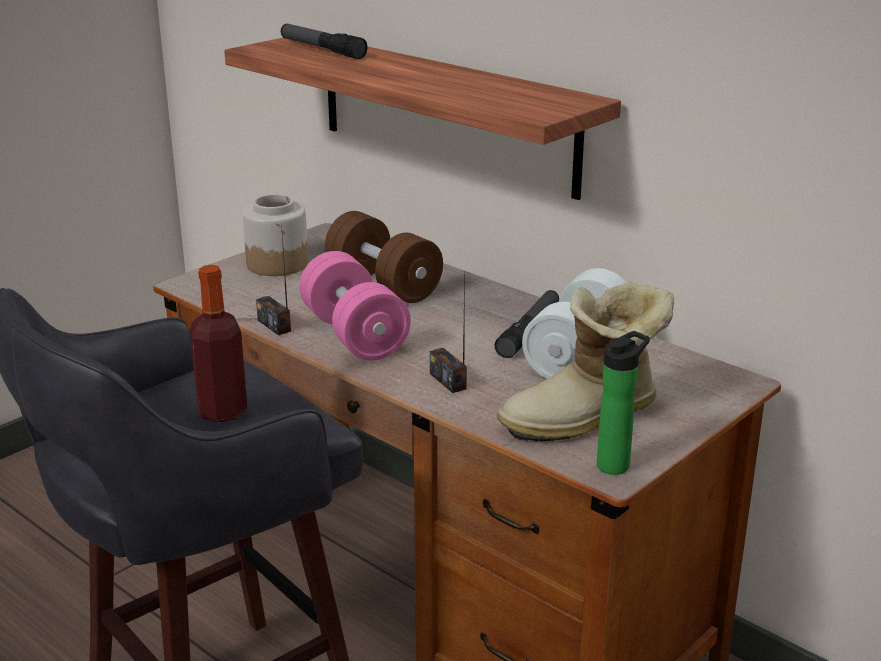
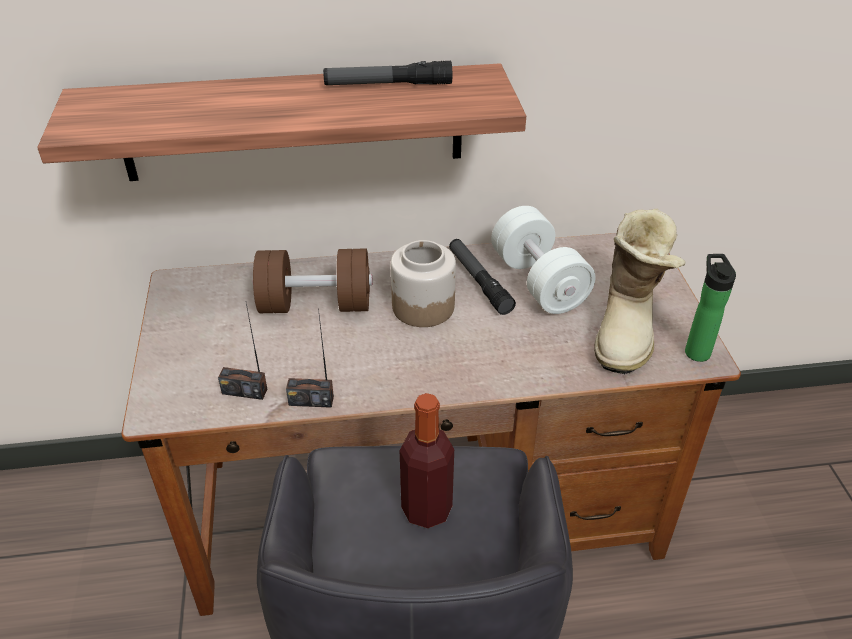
camera: 50 degrees left, 15 degrees up
(278, 264) = (195, 339): jar -> jar (423, 306)
(322, 49) = (142, 104): flashlight -> flashlight (388, 85)
(354, 335) = (383, 365): pink dumbbell -> none
(448, 381) = (511, 359): radio -> radio (244, 391)

